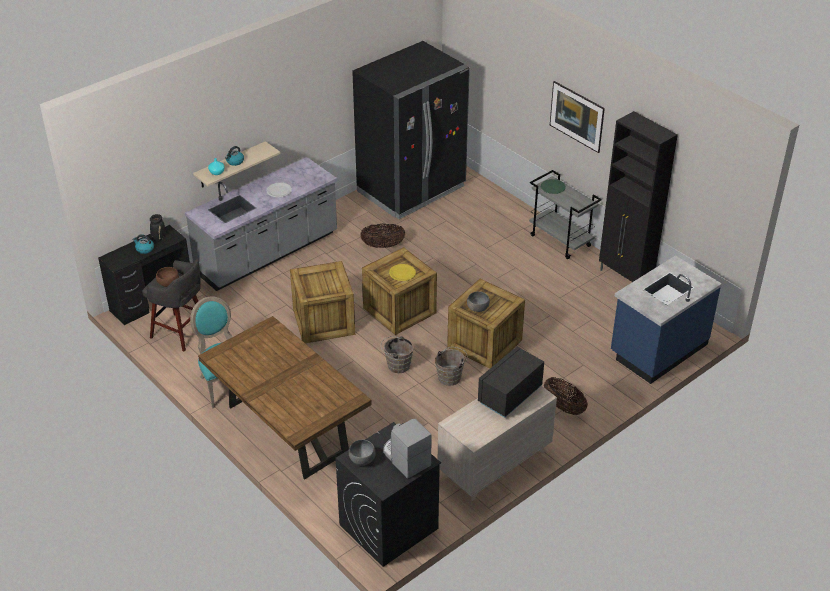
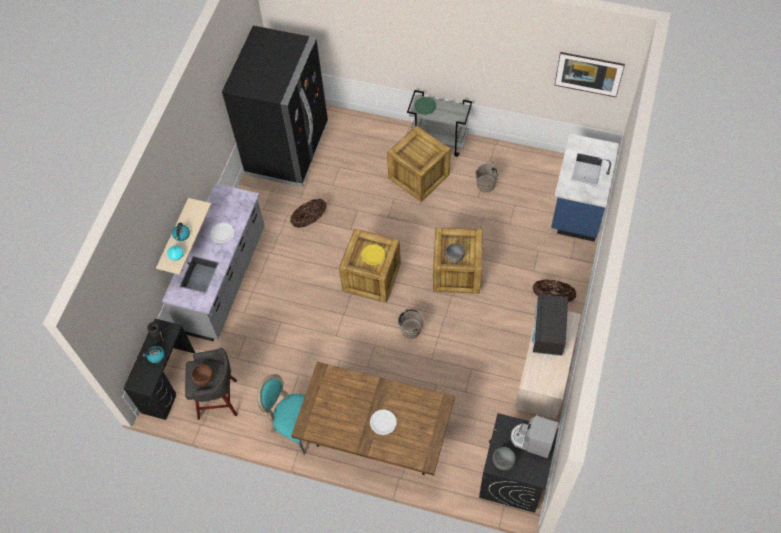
camera: 30 degrees left, 20 degrees up
(286, 386) = (383, 422): none -> white plate
(322, 321) = (322, 322): crate -> crate (418, 176)
(451, 376) = (456, 317): brown bucket -> brown bucket (486, 183)
(575, 127) = (435, 55): picture -> picture (587, 82)
(625, 278) = (510, 152): black cabinet -> none

